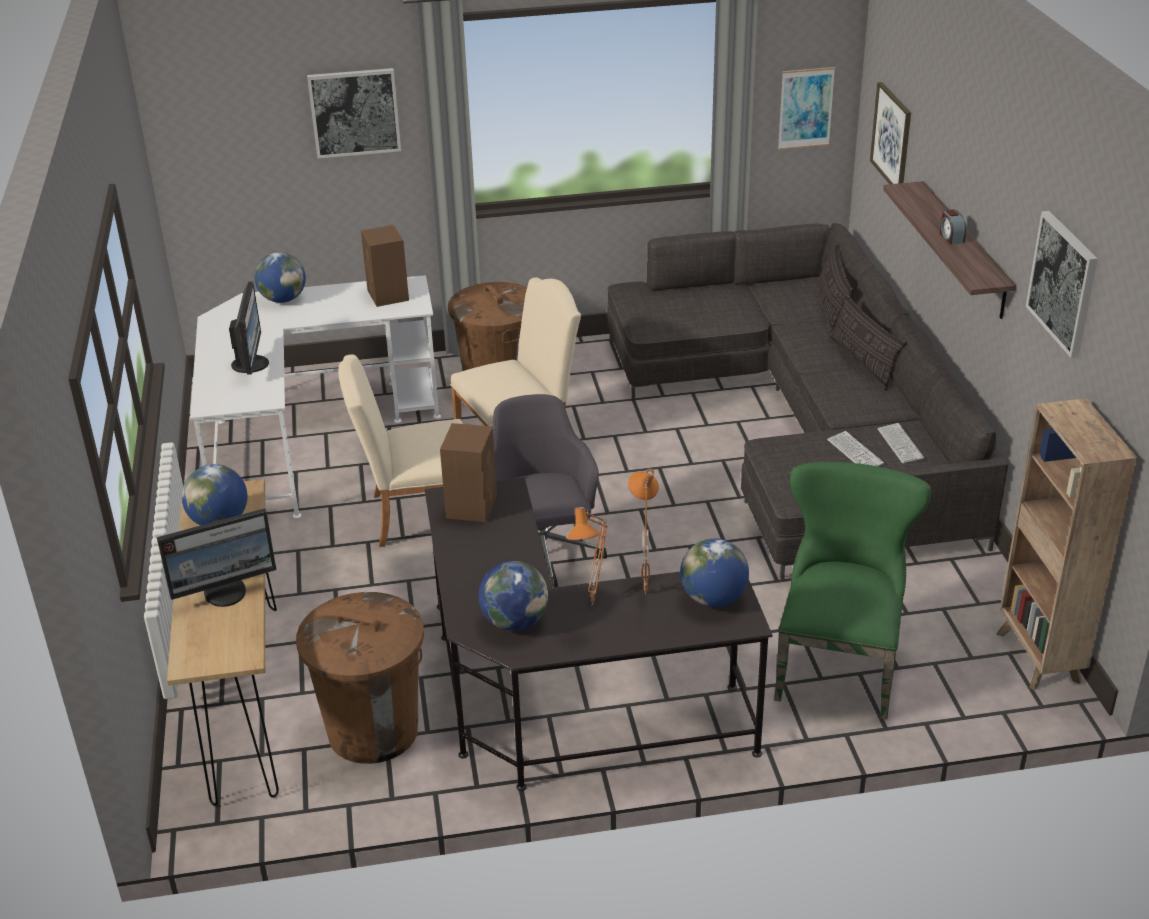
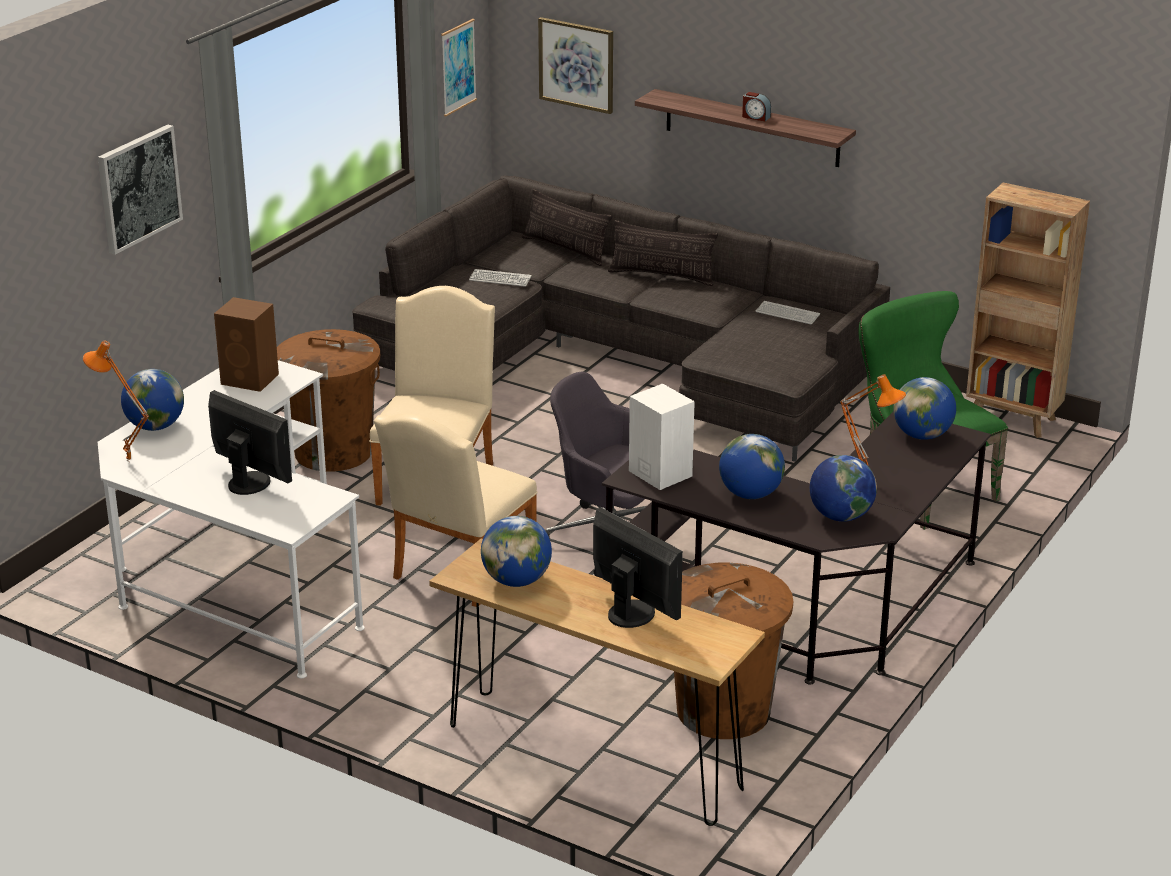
camera: 50 degrees left, 5 degrees down
(226, 592) = (632, 613): monitor -> monitor turned 60 degrees counterclockwise
(472, 505) = (659, 473): brown speaker -> white speaker
(493, 561) = (750, 494): none -> globe
(642, 593) = (877, 456): orange table lamp -> orange table lamp (126, 462)
(855, 452) = (771, 332): keyboard -> keyboard (500, 279)
(1063, 283) = (935, 103): picture -> none

